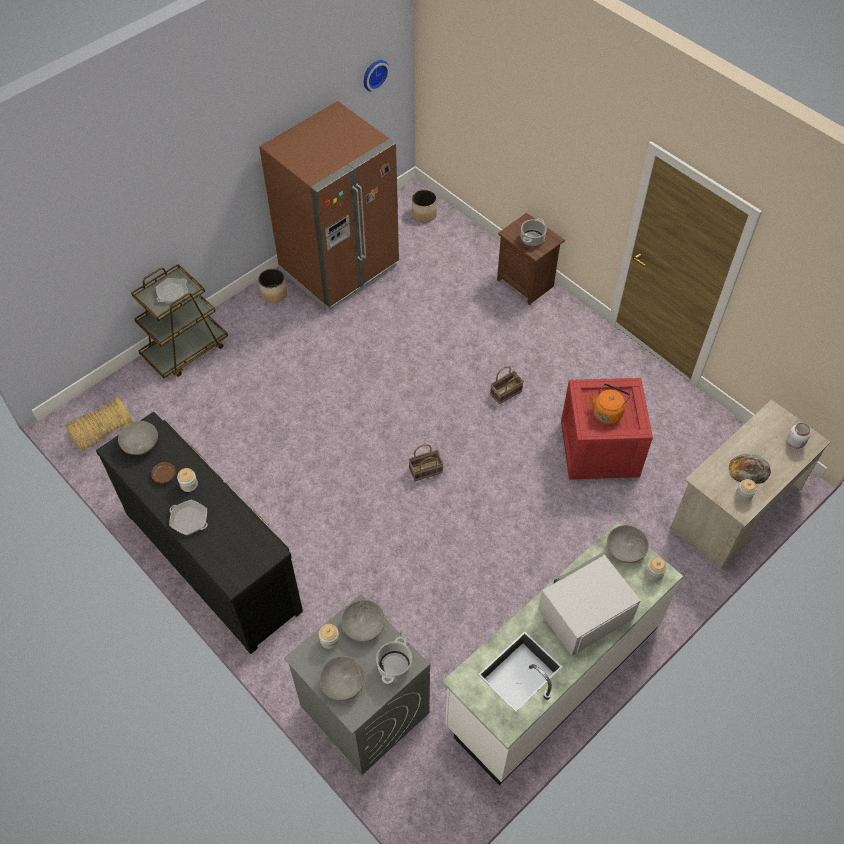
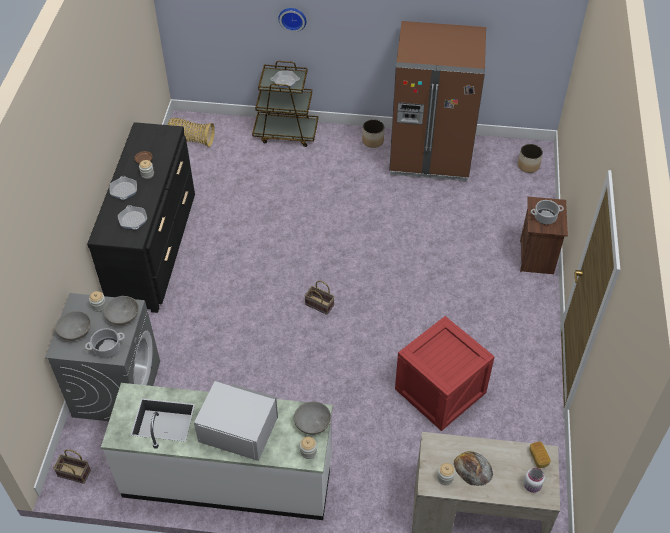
camera: 50 degrees right, 5 degrees down
(140, 444) = (155, 136): grey bowl -> none
(241, 537) = (133, 220): none -> frying pan
(374, 74) = (531, 26): wall clock -> wall clock (292, 18)
(505, 393) = (428, 307): basket -> basket (73, 473)
(607, 412) = (442, 356): orange kettle -> none
(772, 419) = (538, 458): none -> bread

